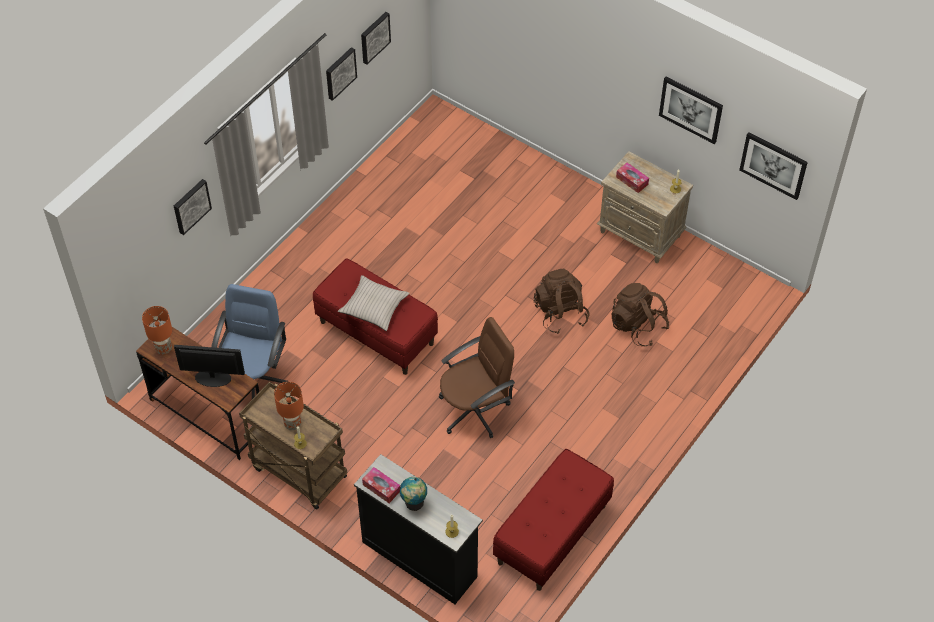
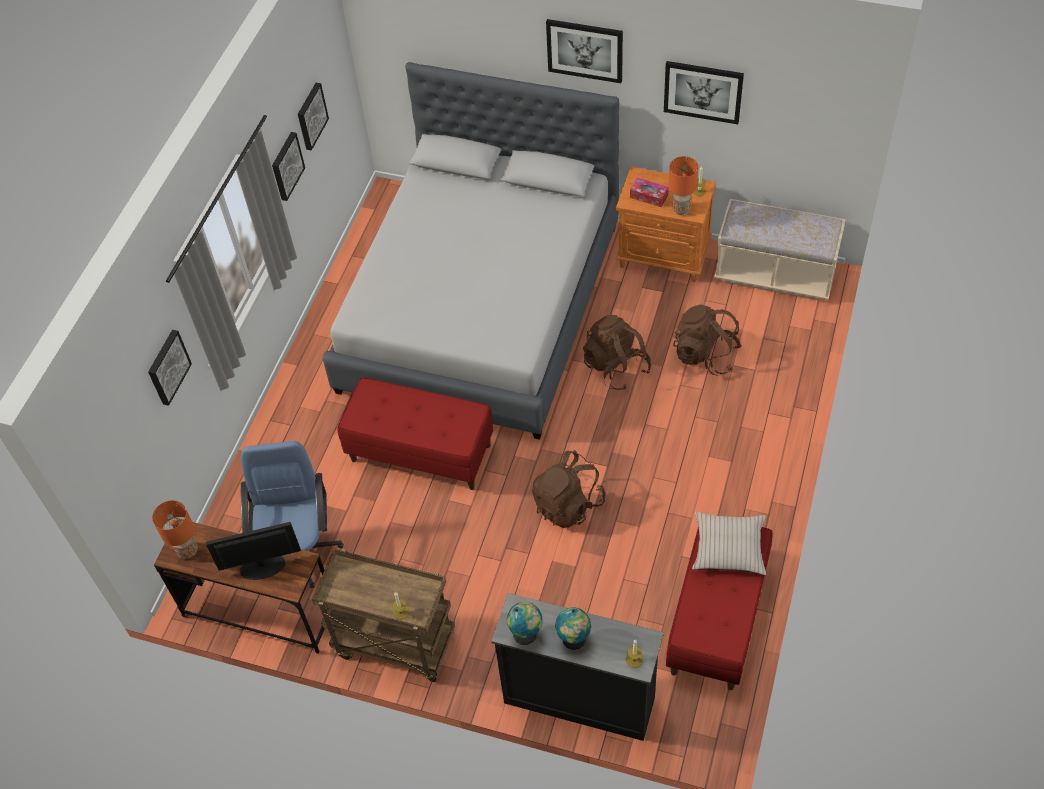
camera: 15 degrees left, 0 degrees up
(292, 424) = (382, 591): orange table lamp -> orange table lamp (681, 209)
(374, 307) = (416, 422): beige pillow -> beige pillow (728, 547)
(381, 488) = (526, 634): tissue box -> globe
(472, 230) = (481, 307): none -> grey bed
(475, 410) = (568, 504): brown office chair -> brown backpack
(641, 234) = (664, 256): beige nightstand -> orange nightstand
(727, 277) = (775, 274): none -> beige bench
(773, 165) = (814, 126): picture -> picture (585, 50)

